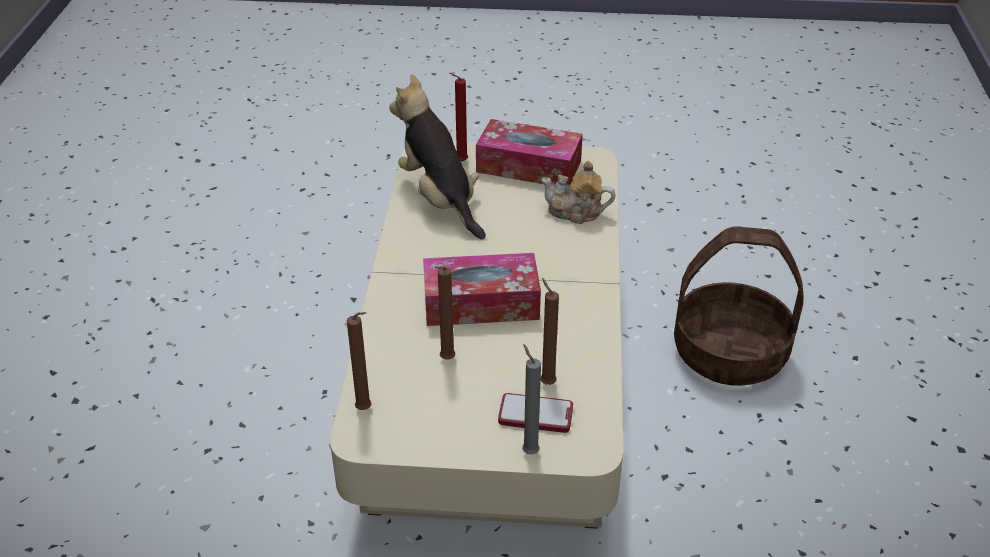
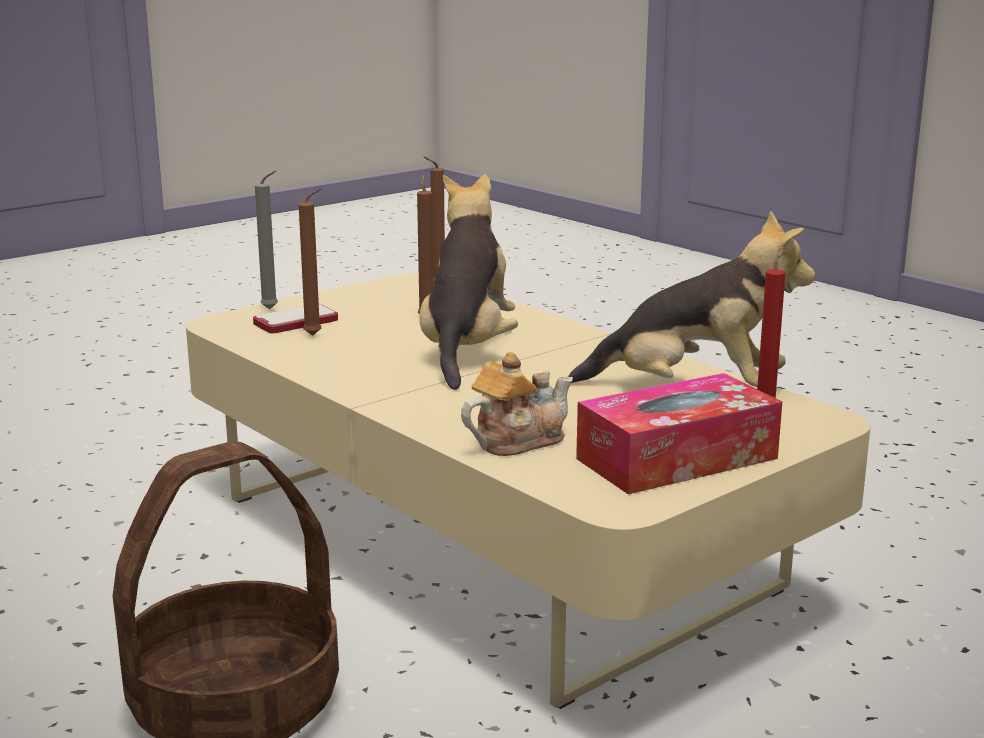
camera: 135 degrees right, 20 degrees down
(481, 303) = (466, 350): tissue box -> plush toy

